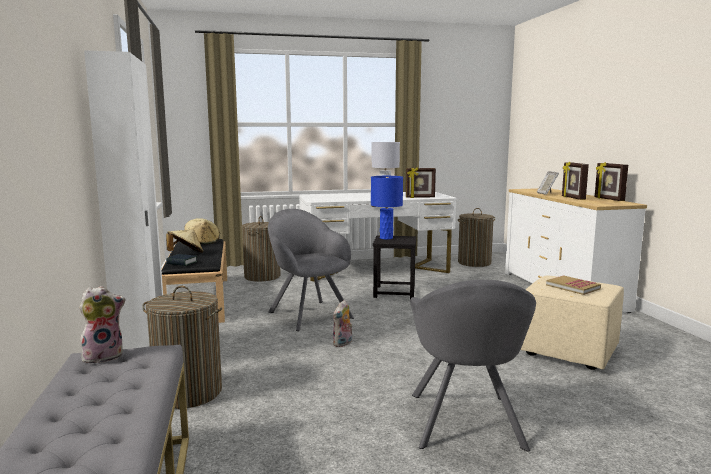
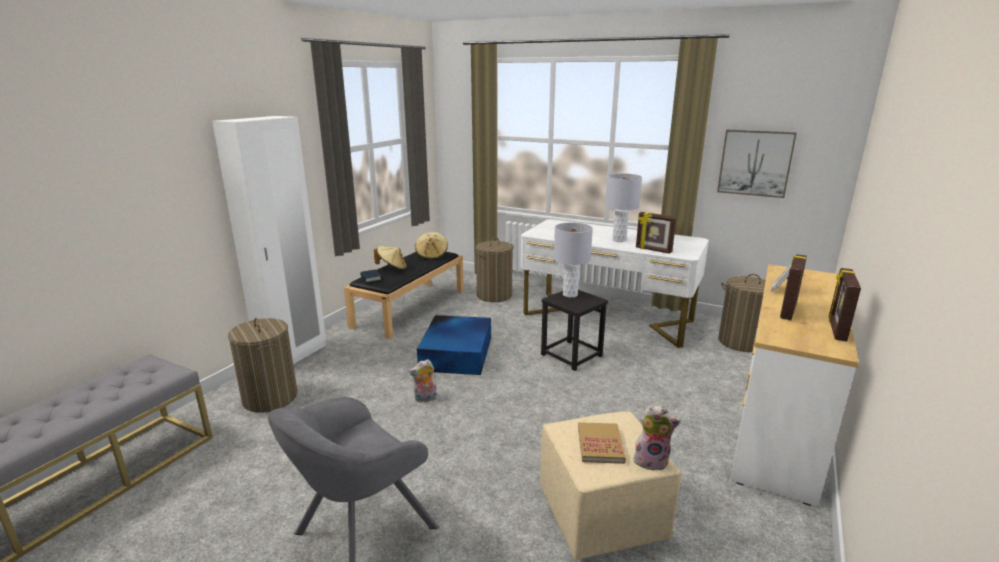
camera: 40 degrees right, 10 degrees up
(104, 356) = (148, 364): plush toy -> plush toy (651, 460)
(308, 313) = (457, 353): grey armchair -> blue storage box
(386, 238) = (570, 294): blue table lamp -> grey table lamp
(450, 132) = (755, 163): none -> picture

